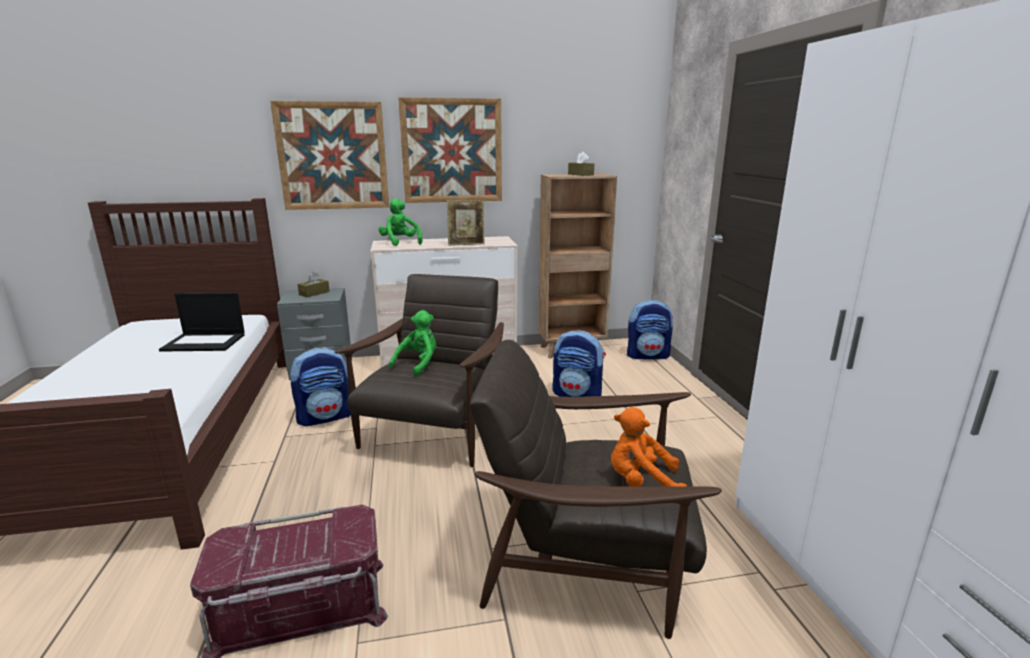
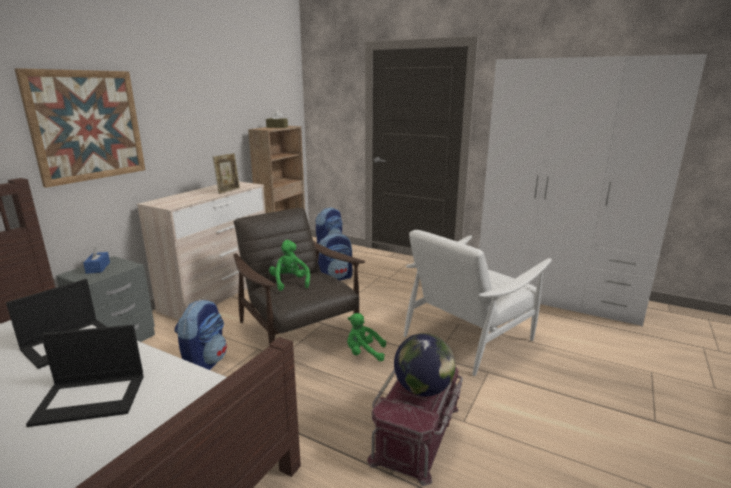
camera: 50 degrees left, 0 degrees up
(123, 383) = (92, 398): none -> laptop
(292, 549) = (423, 389): none -> globe
(314, 293) = (98, 268): brown tissue box -> blue tissue box
(400, 243) = (171, 200): green plush toy -> green plush toy (364, 353)
(452, 151) = (186, 114): picture -> none
(586, 557) = (469, 335): brown armchair -> white armchair
(641, 483) = (495, 279): orange plush toy -> none

